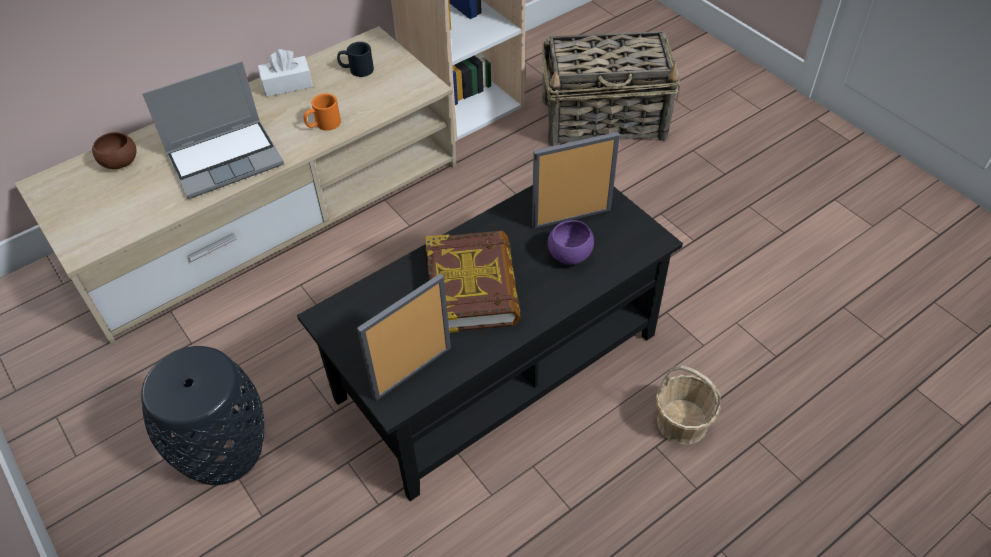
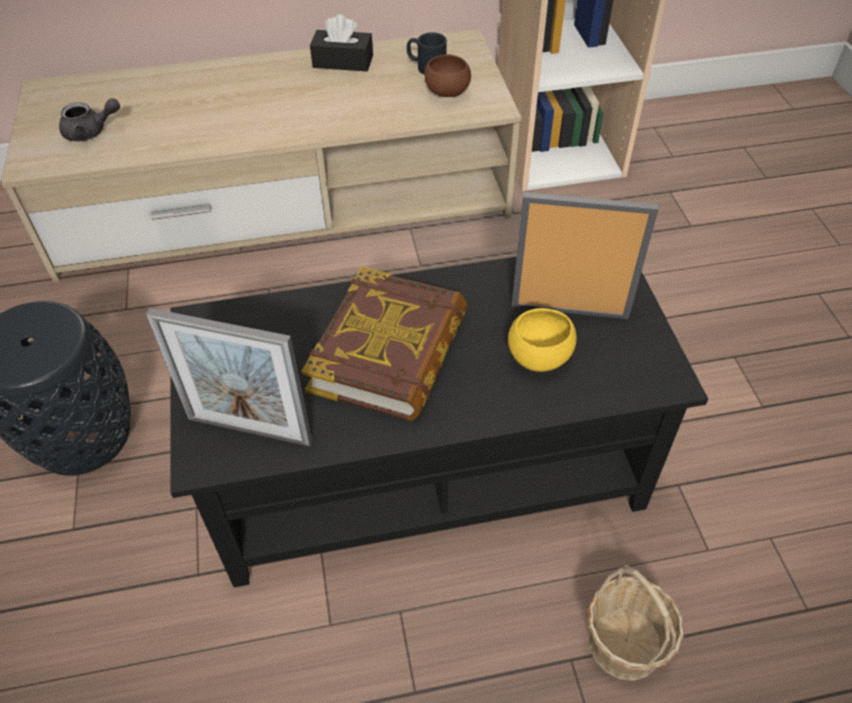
camera: 25 degrees right, 0 degrees up
(114, 207) = (91, 132): none -> grey teapot
(120, 163) = (128, 91): brown bowl -> brown bowl (447, 92)
(226, 159) = (230, 118): laptop -> none
(287, 84) = (343, 61): white tissue box -> black tissue box
(323, 124) = (352, 113): orange mug -> none
(412, 372) = (249, 430): picture frame -> picture frame turned 150 degrees counterclockwise
(570, 255) = (539, 357): purple bowl -> yellow bowl
(605, 120) = (719, 221): basket -> none

